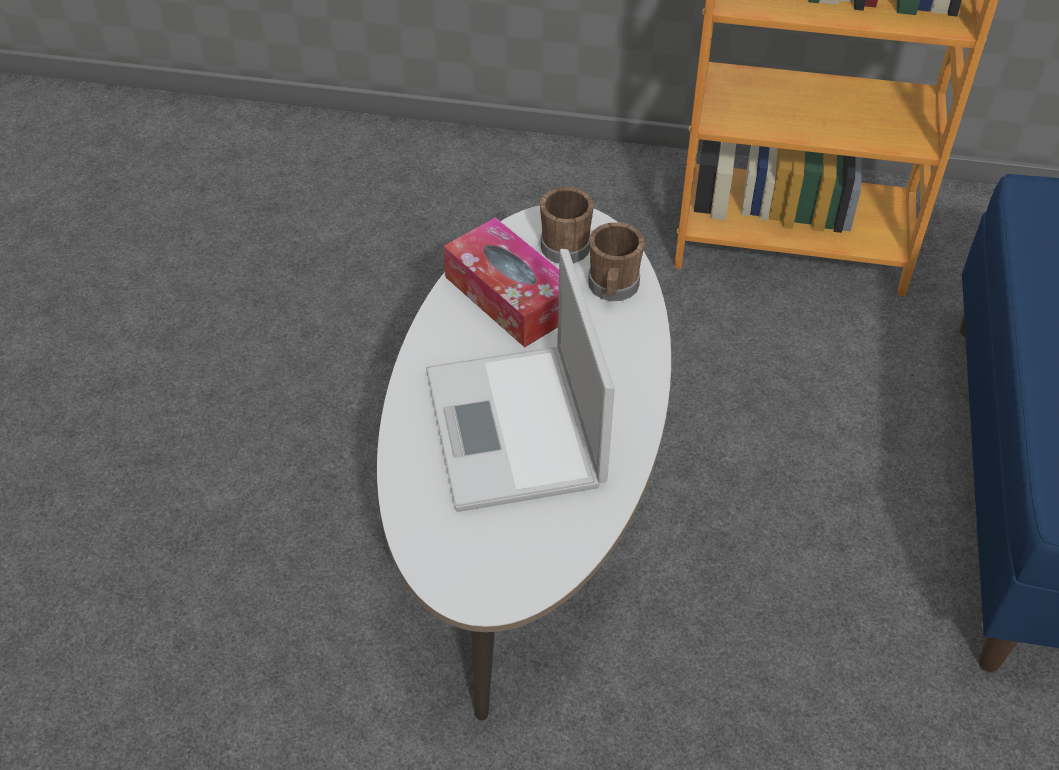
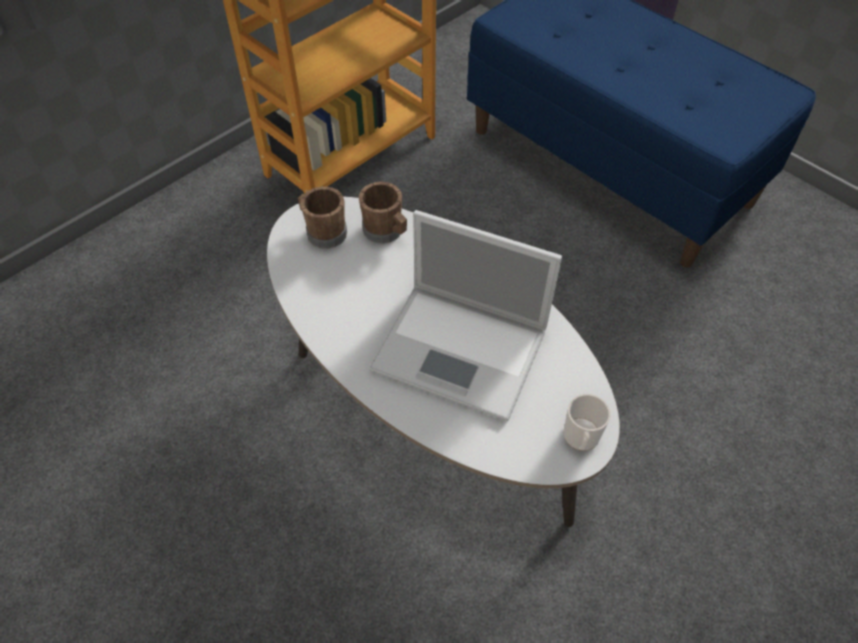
camera: 55 degrees left, 5 degrees up
(486, 586) = (580, 439): none -> mug
(509, 296) = (342, 287): tissue box -> none

